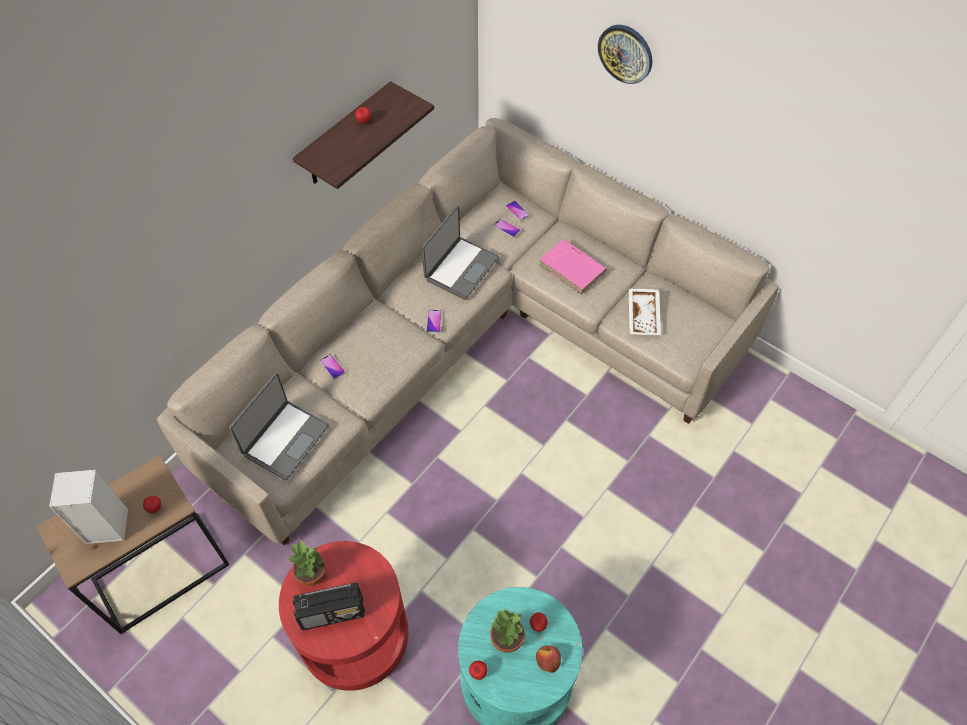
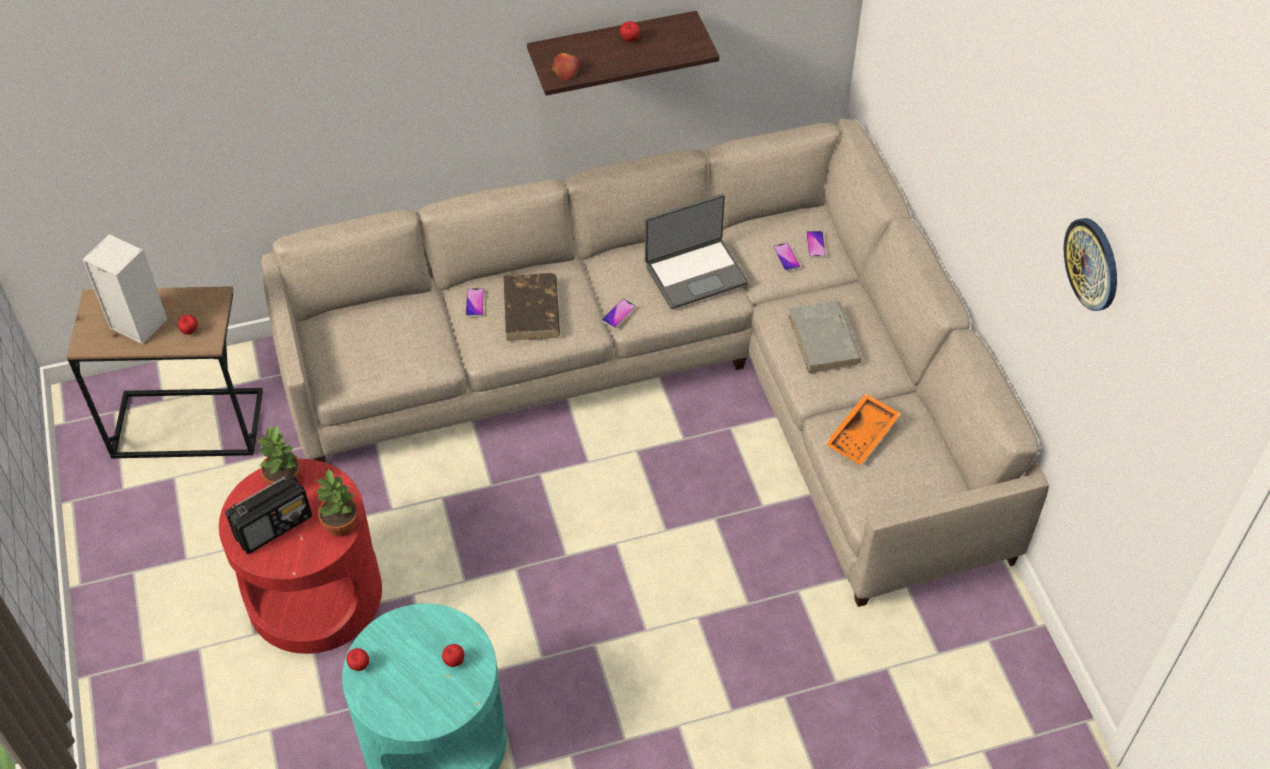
camera: 35 degrees right, 5 degrees down
(285, 439) = (370, 347): laptop -> none
(333, 612) = (274, 526): radio -> radio turned 60 degrees counterclockwise
(376, 351) = (531, 310): none -> brown book
(506, 639) = (412, 654): potted plant -> potted plant (340, 524)
(548, 659) = (435, 698): apple -> apple (565, 71)
(573, 269) = (824, 340): pink book -> grey book
(625, 53) = (963, 91): wall clock -> wall clock (1092, 263)
(644, 316) = (863, 436): white tray -> orange tray

